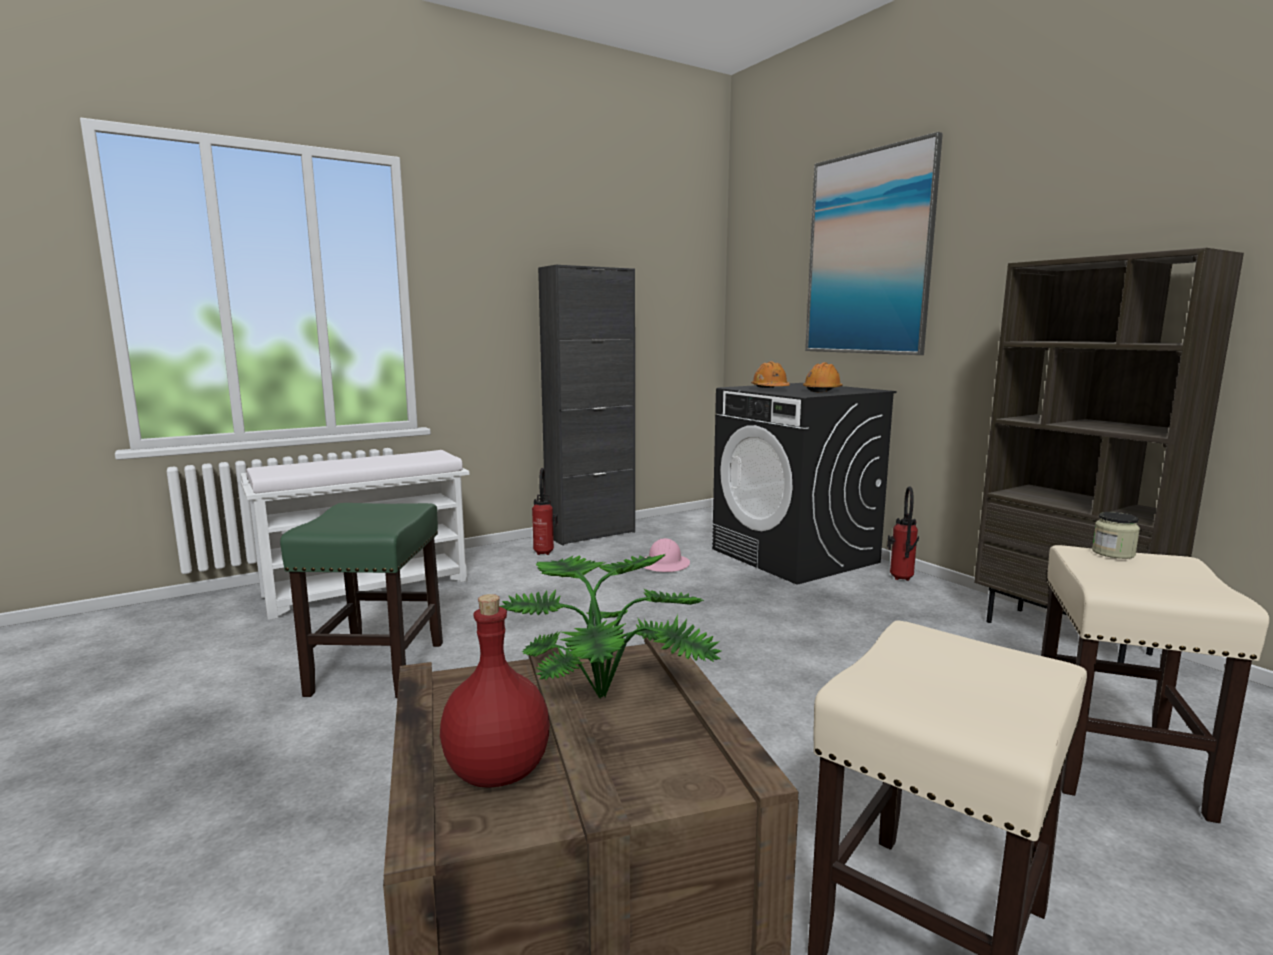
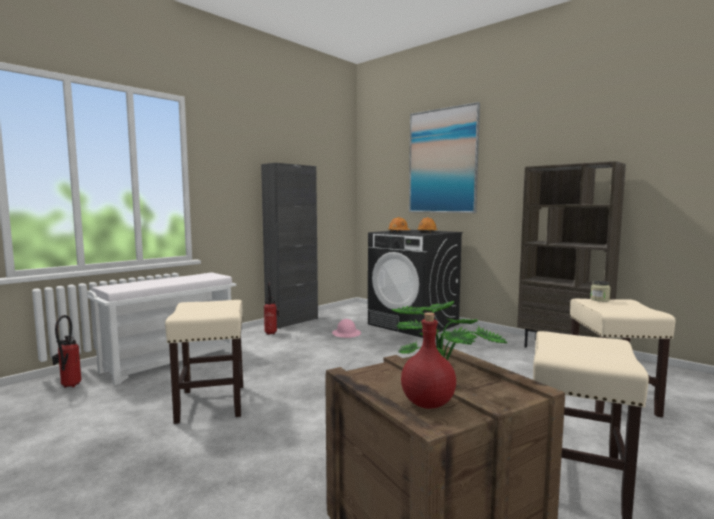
camera: 15 degrees left, 5 degrees down
(377, 669) = (211, 403): green stool -> beige stool
(900, 579) = (473, 331): fire extinguisher -> fire extinguisher (68, 386)

